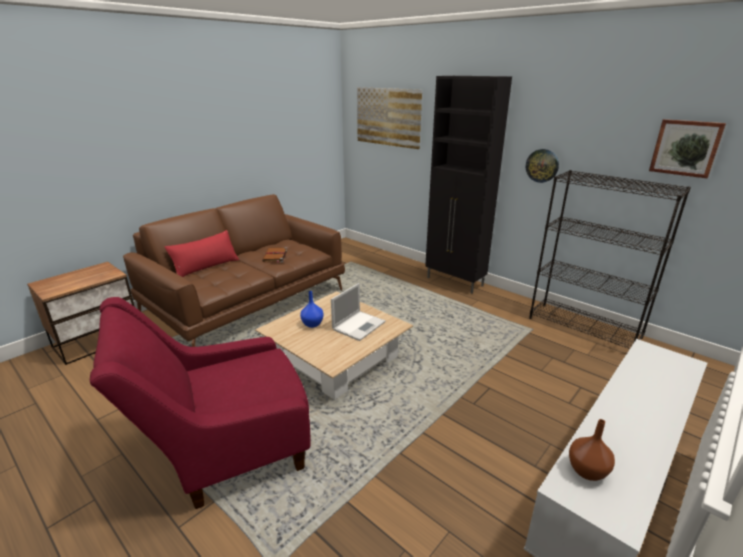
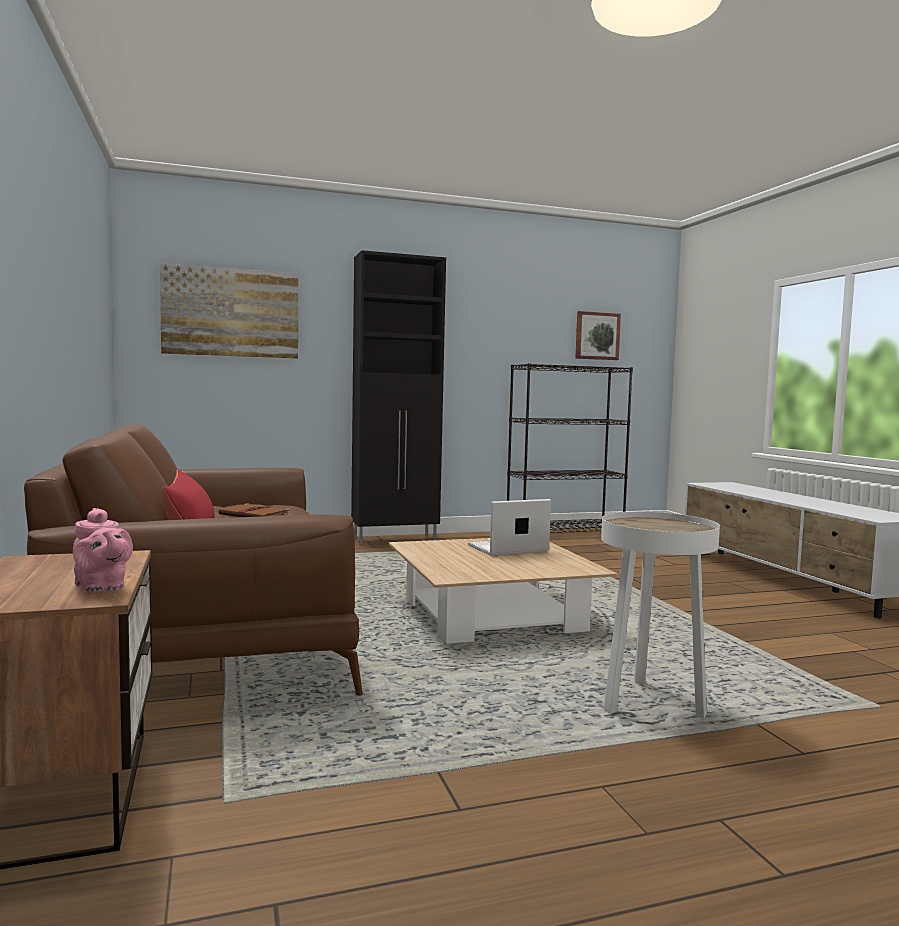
camera: 60 degrees left, 20 degrees down
(63, 289) = (101, 587): none -> pink teapot
(225, 449) = (649, 704): red armchair -> white side table
(312, 324) = (469, 562): blue vase -> none
(359, 325) = (506, 548): laptop -> laptop turned 90 degrees counterclockwise
(542, 165) = (477, 364): wall clock -> none
(587, 470) = (856, 513): brown vase -> none

